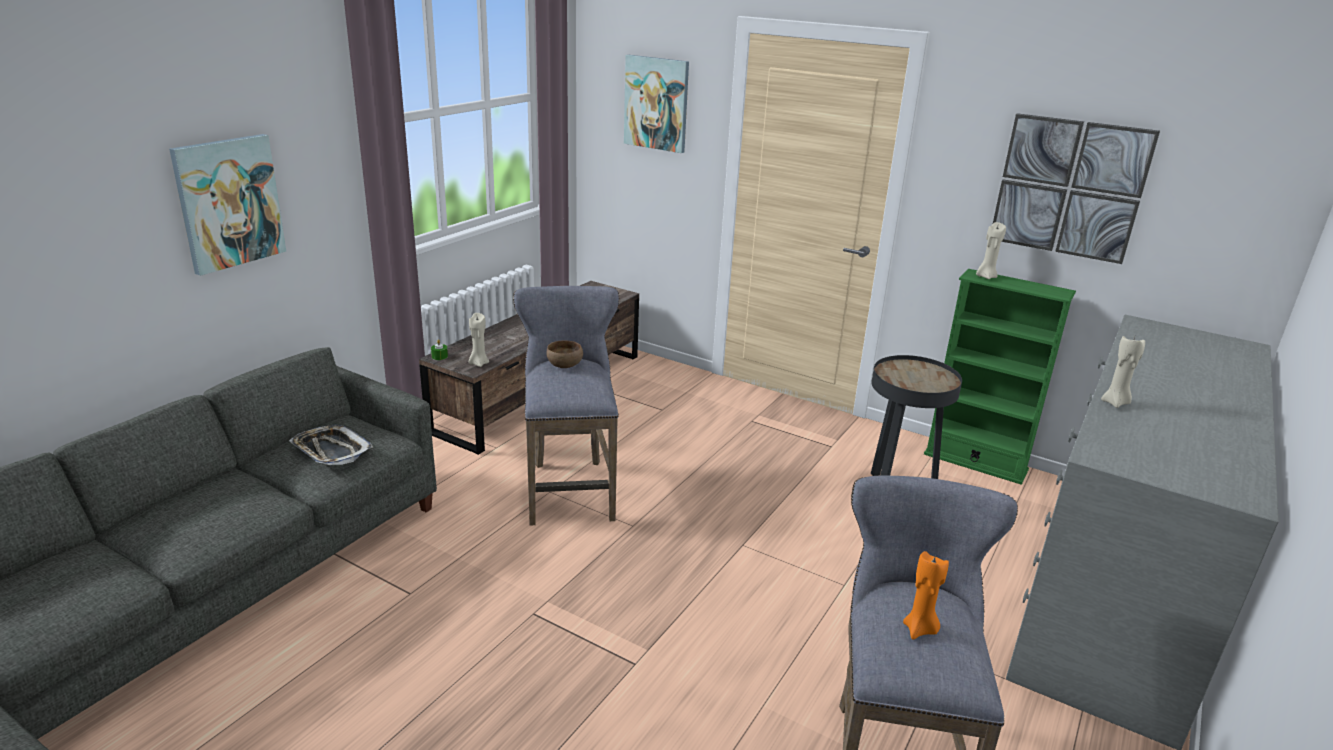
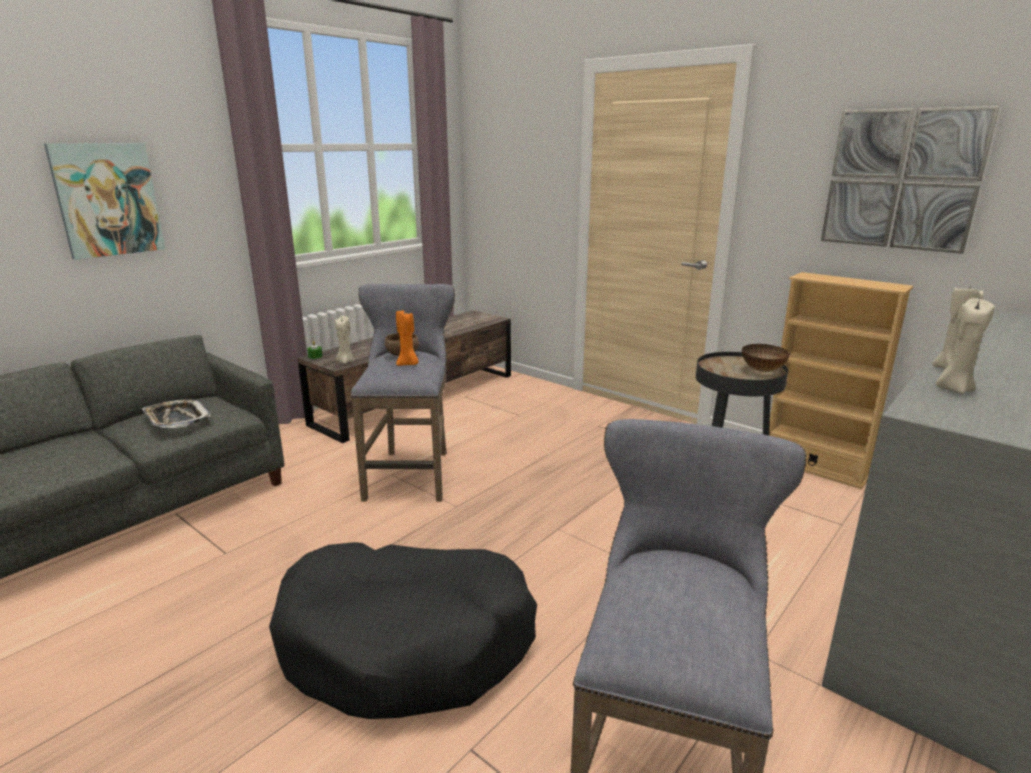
camera: 10 degrees right, 5 degrees down
(636, 672) = (407, 643): none -> black dog bed
(656, 103) = (521, 149): picture -> none
(920, 629) = (675, 603): orange candle -> orange candle (408, 364)
(937, 379) = (762, 371): none -> bowl
(975, 462) = (814, 467): green bookcase -> beige bookcase
(985, 276) = (817, 276): beige candle -> beige candle (954, 389)

